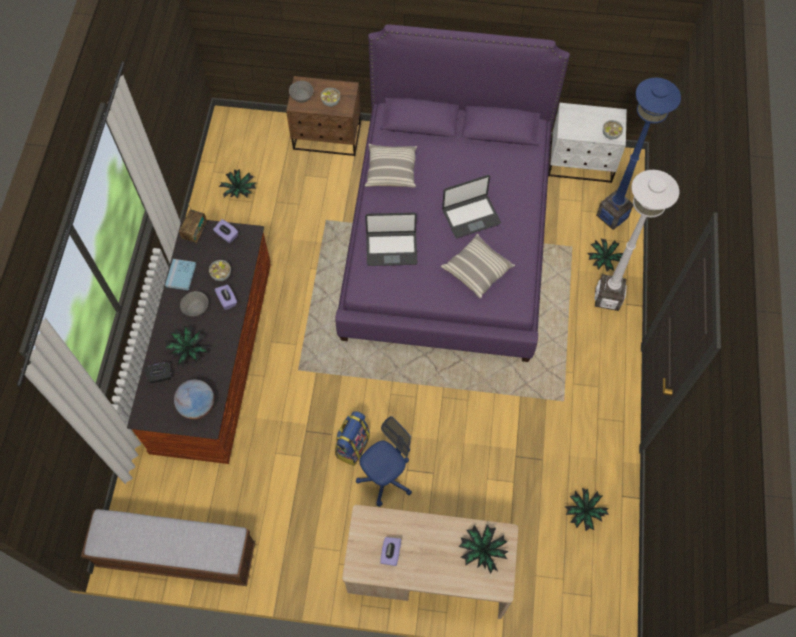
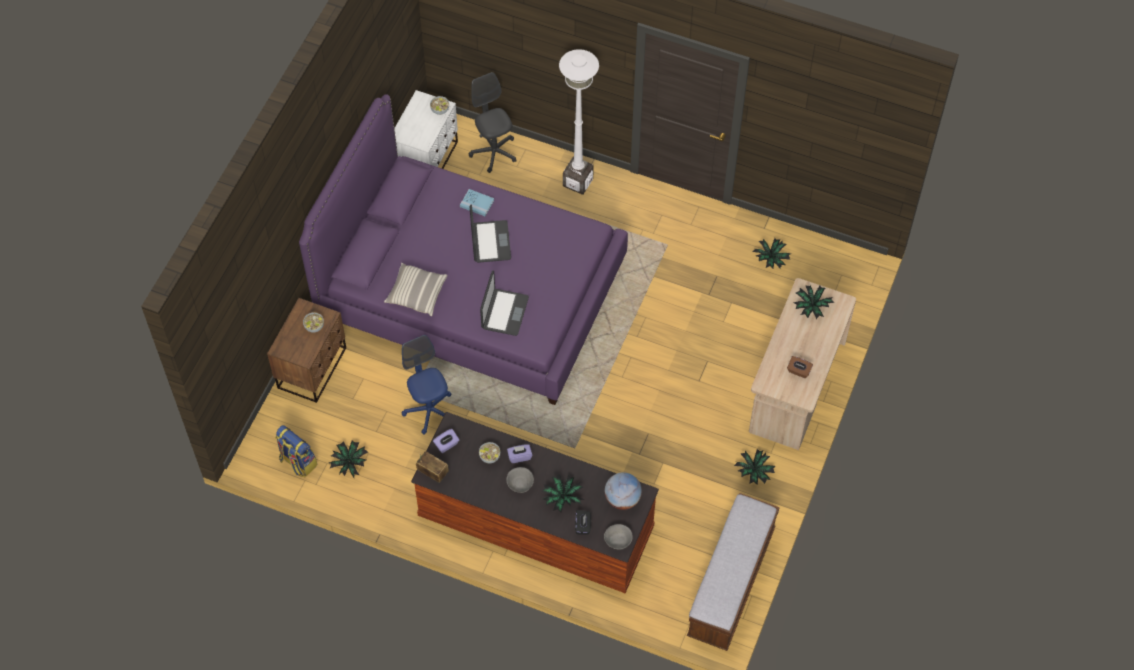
camera: 75 degrees left, 5 degrees down
(181, 275) = (479, 492): blue book -> blue book (477, 203)
(302, 97) = (298, 351): grey bowl -> grey bowl (618, 541)
(352, 445) = (664, 419): backpack -> backpack (297, 462)
(385, 478) = (702, 399): blue office chair -> blue office chair (429, 410)
(390, 553) = (798, 371): purple tissue box -> brown tissue box
(477, 270) = (548, 252): pillow -> none
(603, 259) = (537, 173): potted plant -> potted plant (754, 472)
(612, 216) = (494, 152): blue floor lamp -> grey office chair

